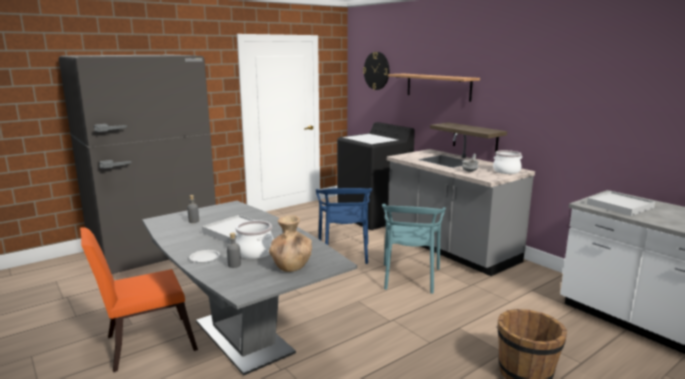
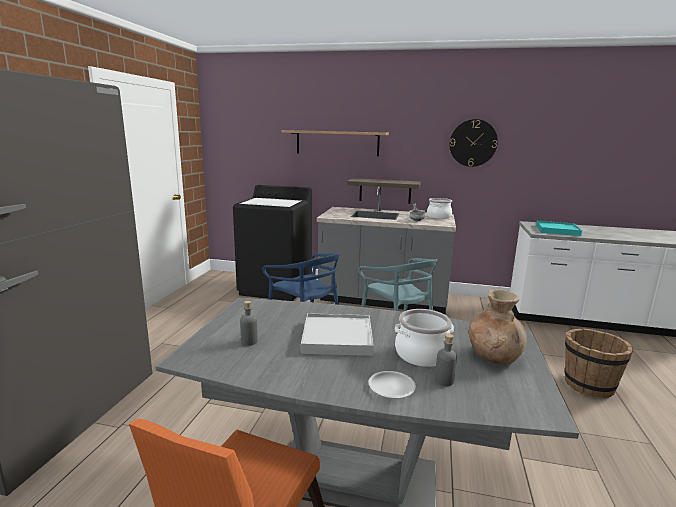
camera: 40 degrees left, 0 degrees up
(376, 71) = (249, 128): wall clock -> wall clock (473, 143)
(619, 206) = (557, 230): white tray -> turquoise tray

